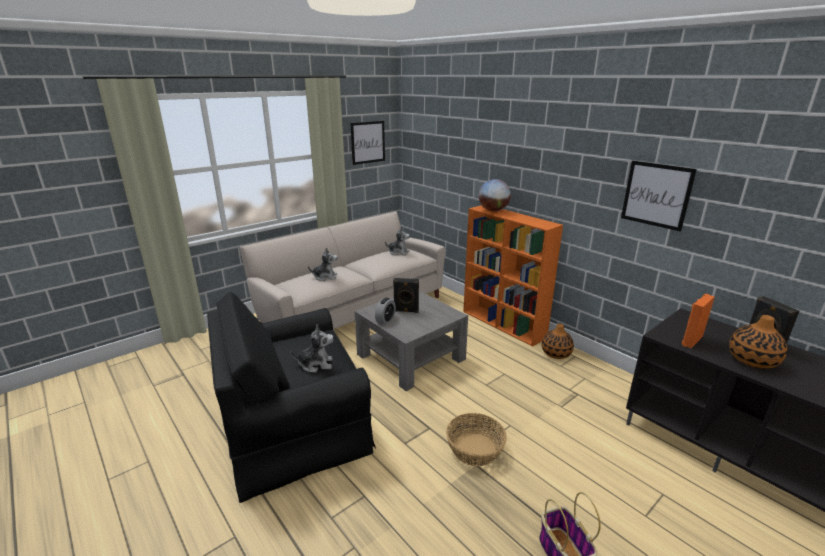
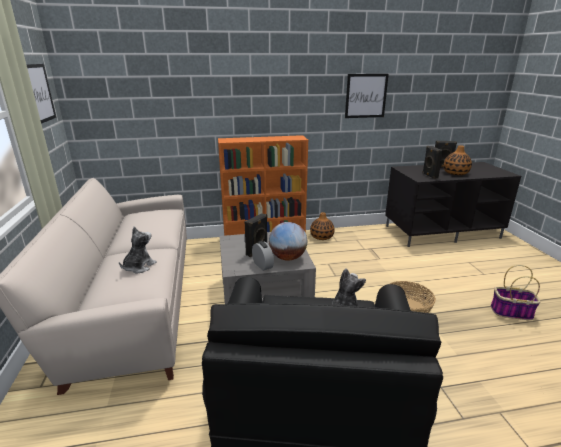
camera: 60 degrees left, 0 degrees up
(398, 252) = (147, 216): plush toy -> none
(493, 210) = (240, 139): globe -> globe (288, 258)
(691, 340) = (429, 176): orange speaker -> black speaker

